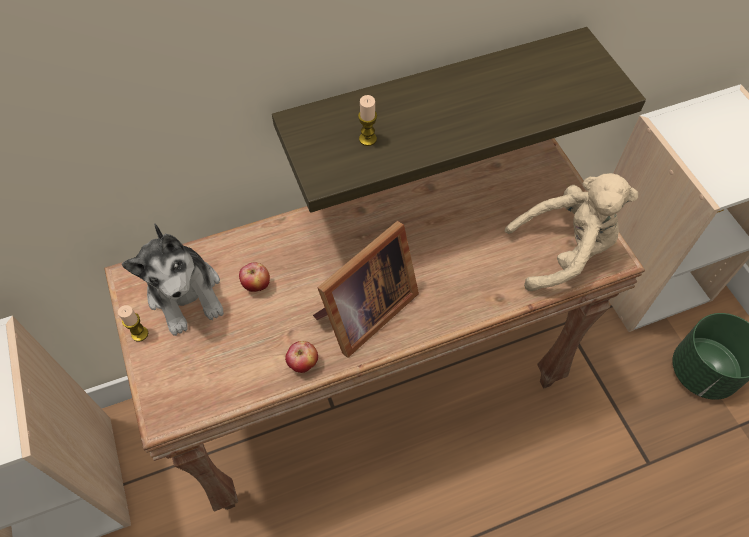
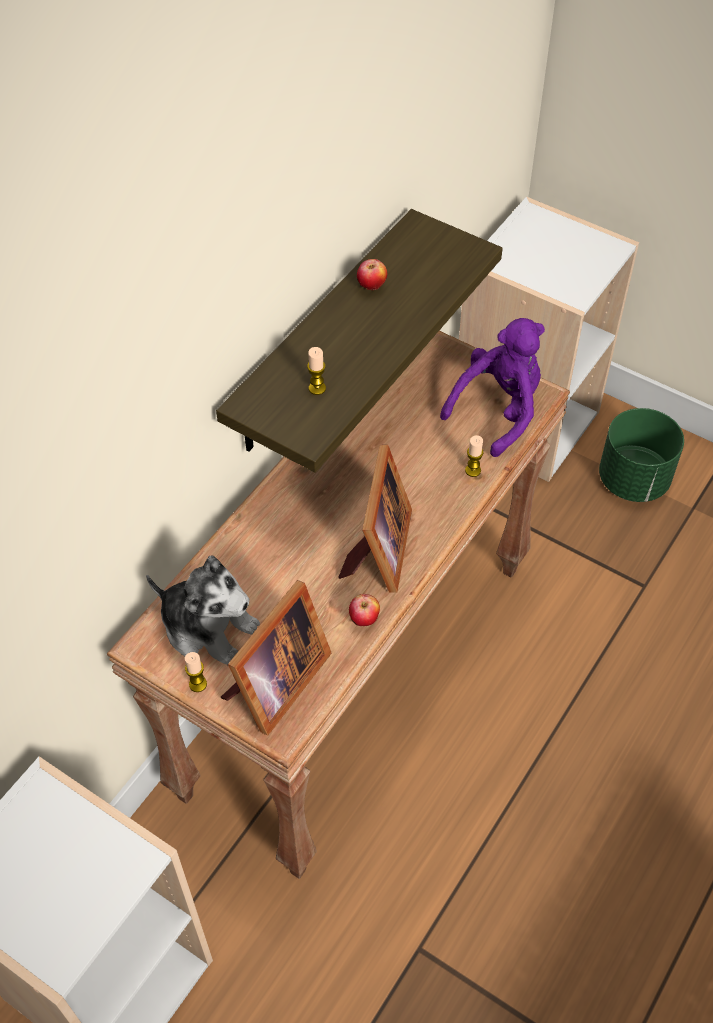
camera: 35 degrees left, 5 degrees down
(191, 372) = (274, 684): none -> picture frame
(257, 286) = (267, 584): apple -> apple (371, 287)
(498, 291) = (473, 470): none -> candle
(563, 251) = (498, 410): beige plush toy -> purple plush toy

